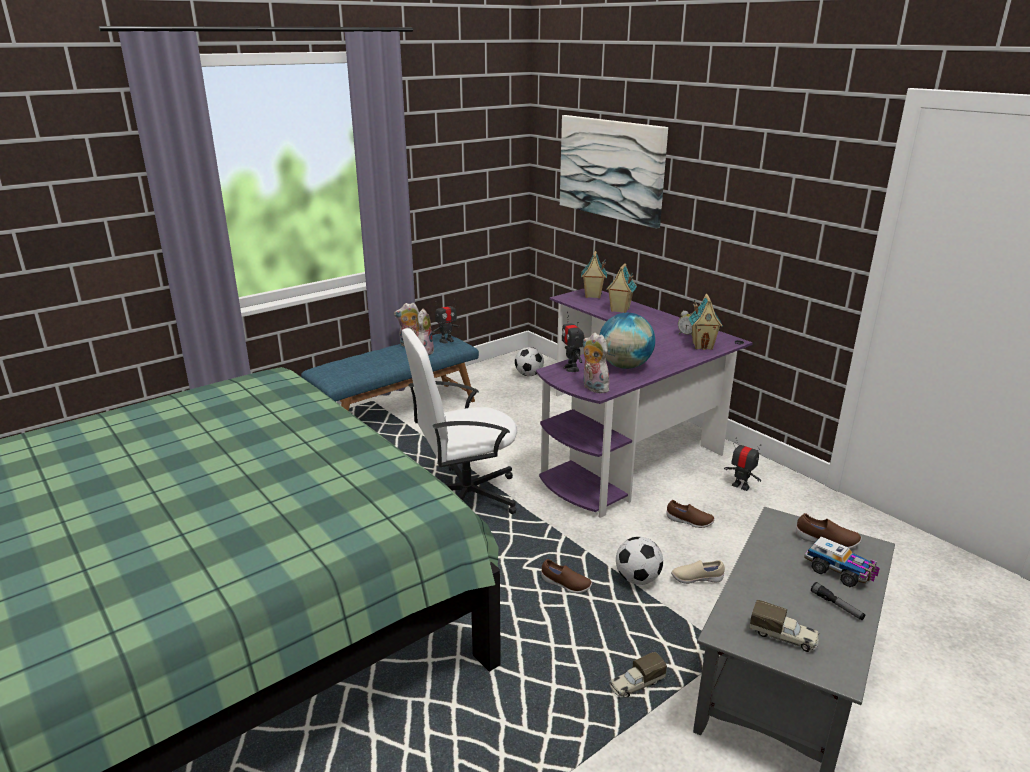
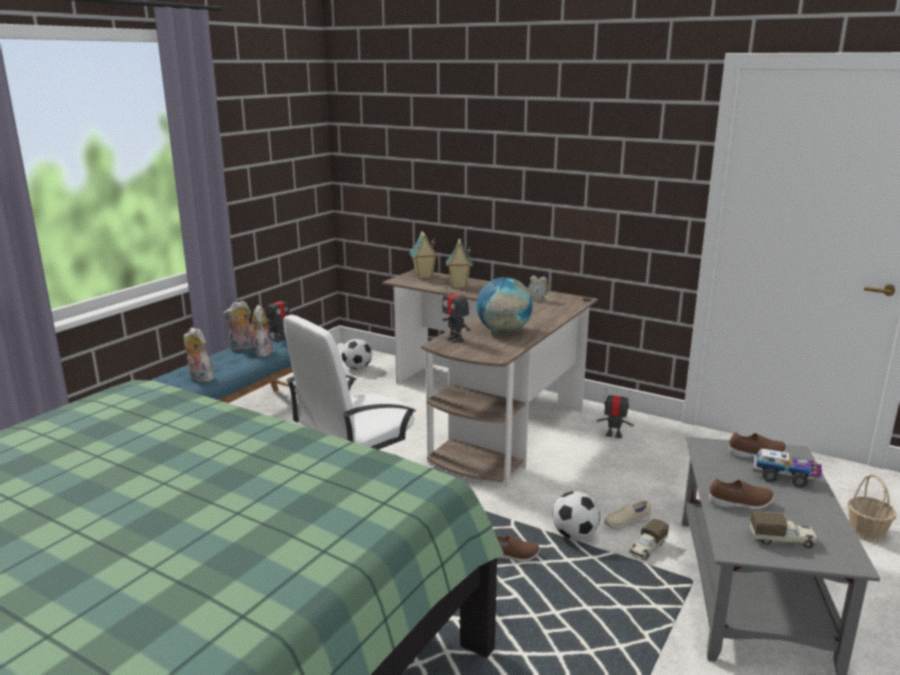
camera: 20 degrees left, 5 degrees down
(593, 388) = (490, 353): plush toy -> plush toy (199, 378)
(611, 169) = (428, 149): picture -> none
(627, 442) = (490, 414): purple desk -> brown desk
(636, 684) = (632, 632): toy truck -> toy truck (647, 549)
(689, 522) = (589, 474): brown shoe -> brown shoe (740, 504)
(702, 346) = (558, 306): toy house -> none
(837, 606) = (803, 505): flashlight -> none
(963, 649) = (866, 531): none -> basket

